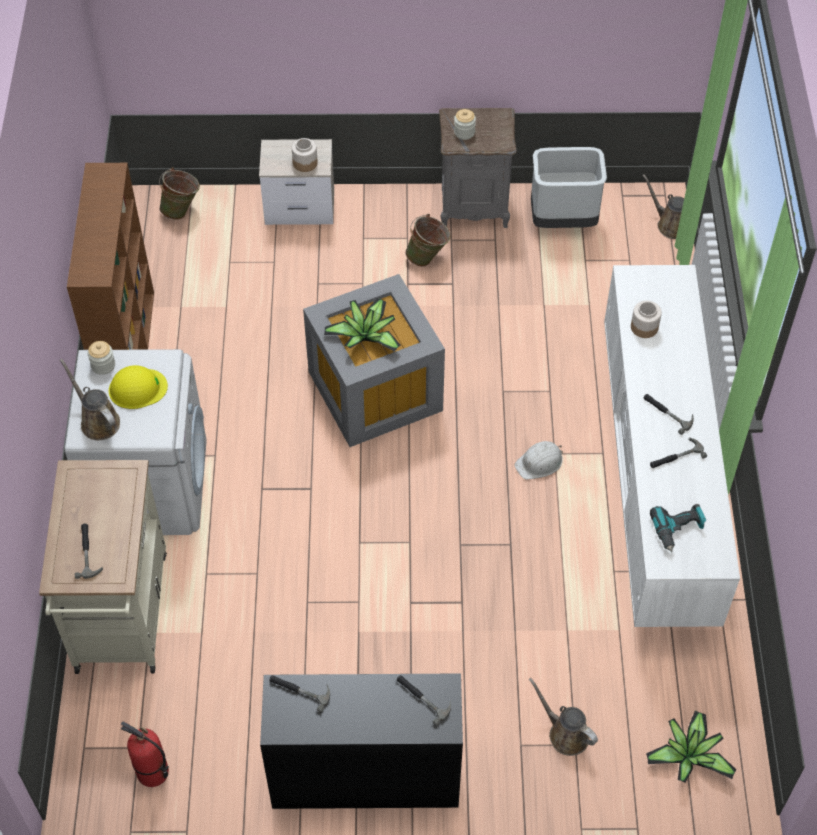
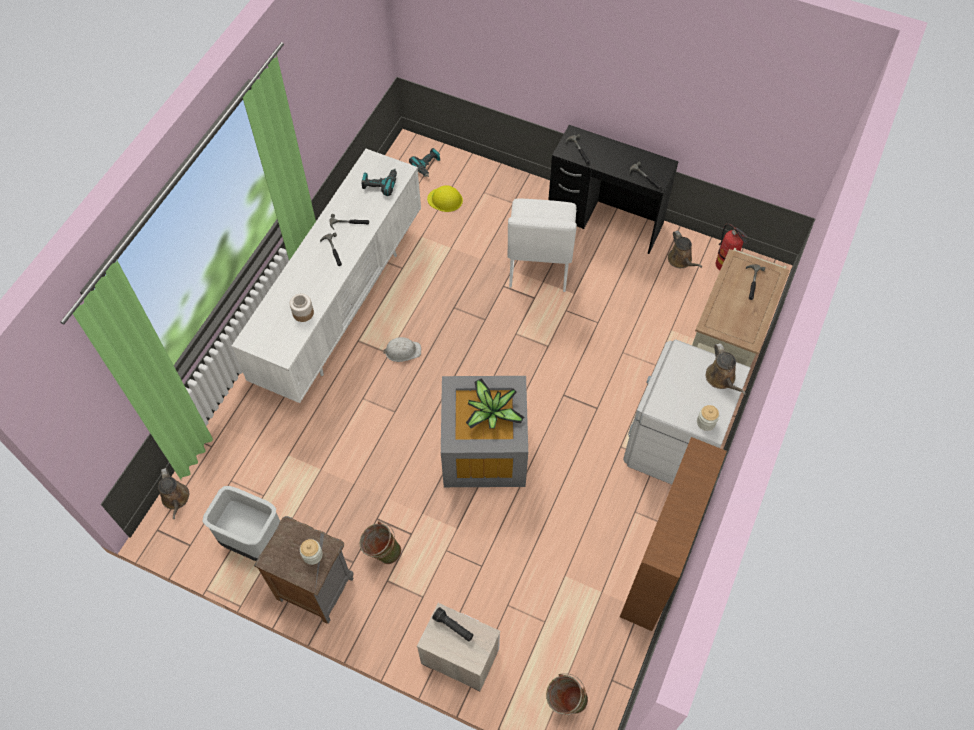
camera: 155 degrees left, 5 degrees up
(137, 388) = (685, 393): yellow hard hat -> yellow hard hat (445, 199)
(305, 163) = (453, 627): jar -> black flashlight
(429, 656) = (538, 264): none -> white chair
(565, 733) = (485, 199): brown watering can -> brown watering can (681, 260)
(689, 756) = (427, 165): potted plant -> power drill

